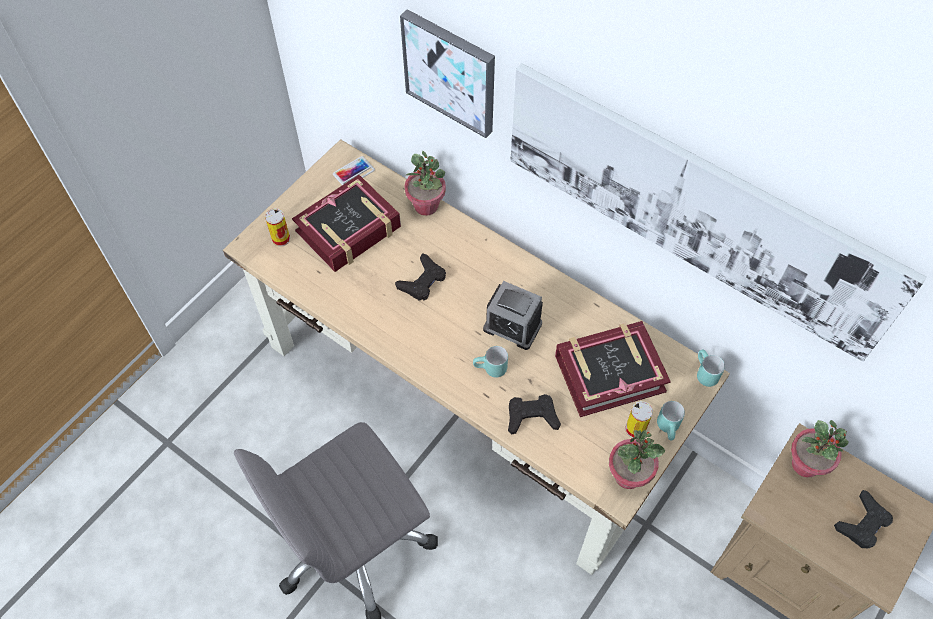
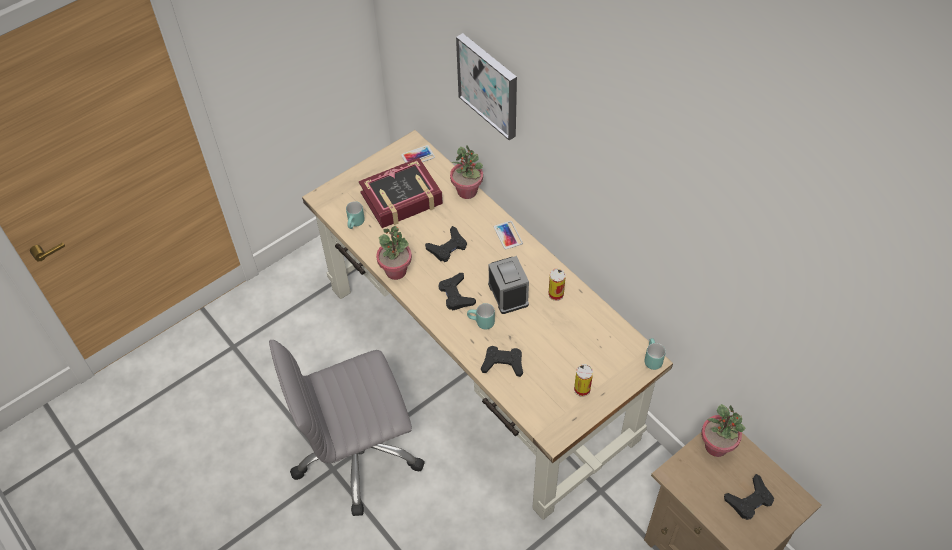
camera: 15 degrees right, 5 degrees down
(281, 239) = (348, 196): can -> can (556, 294)
(450, 340) = (456, 295): none -> black game controller
(491, 252) = (508, 235): none -> phone
(512, 326) = (508, 294): alarm clock -> alarm clock turned 150 degrees counterclockwise
(609, 373) = (574, 343): book -> none
(628, 475) = (565, 422): potted plant -> potted plant (396, 271)
(669, 428) = (610, 394): turquoise mug -> turquoise mug (356, 224)
(693, 207) = (643, 214): picture -> none

